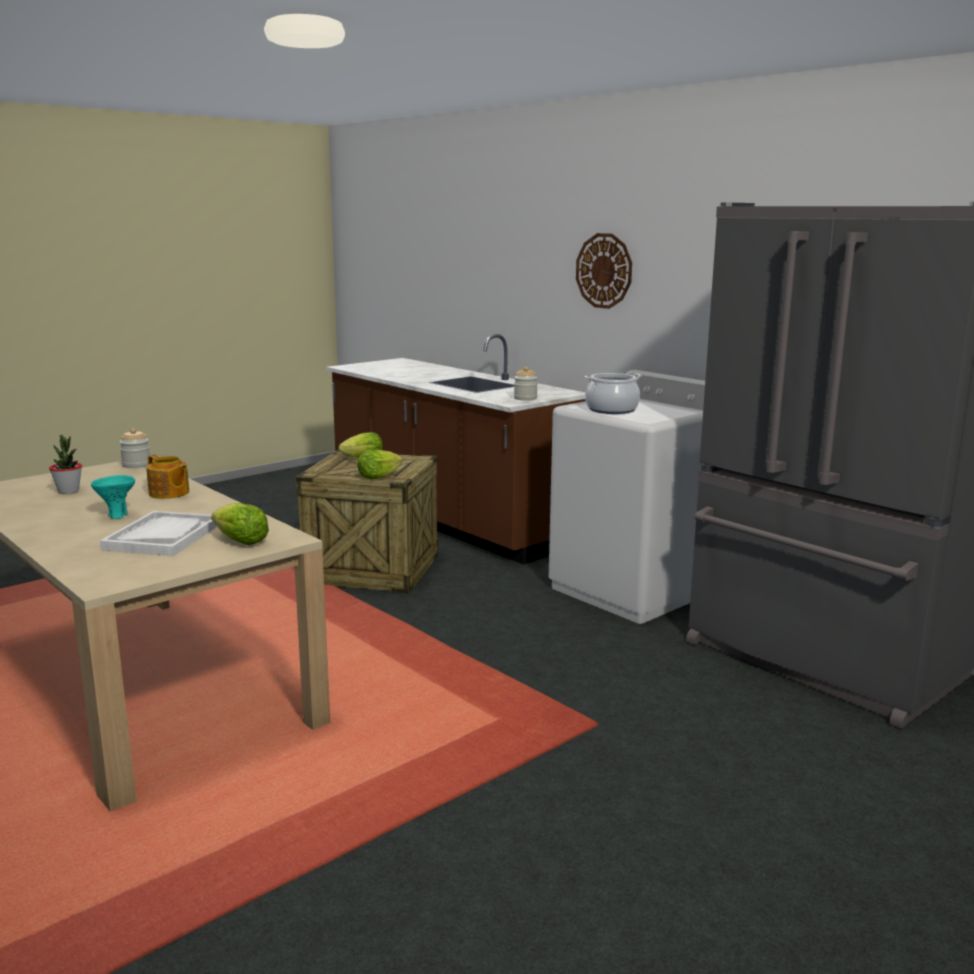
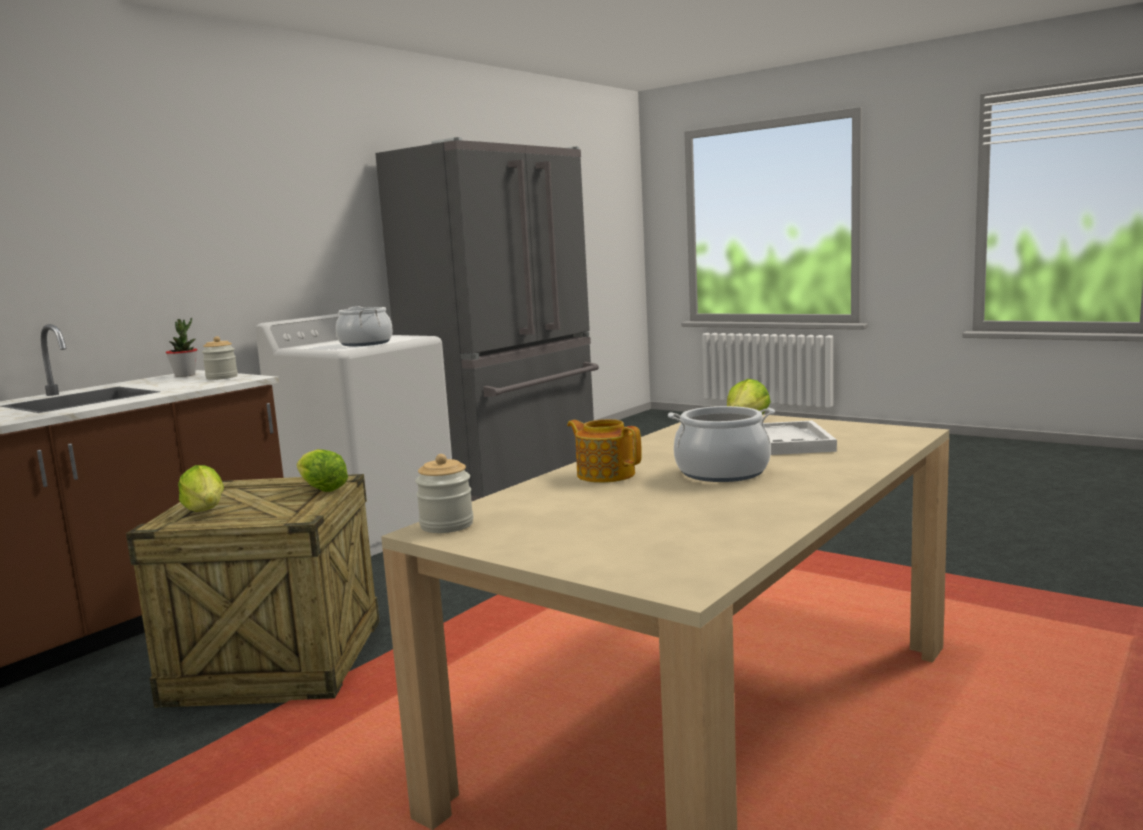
camera: 100 degrees left, 5 degrees down
(68, 491) = (637, 521): potted plant -> potted plant (185, 375)
(117, 516) = (722, 472): turquoise bowl -> cooking pot
(169, 493) = (605, 474): teapot -> teapot turned 75 degrees counterclockwise
(604, 271) = (178, 219): wall clock -> none

